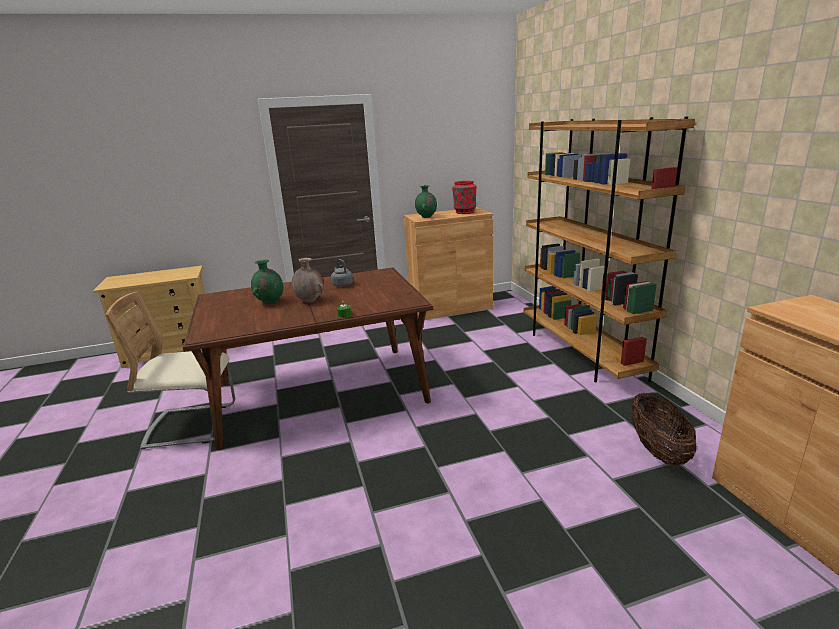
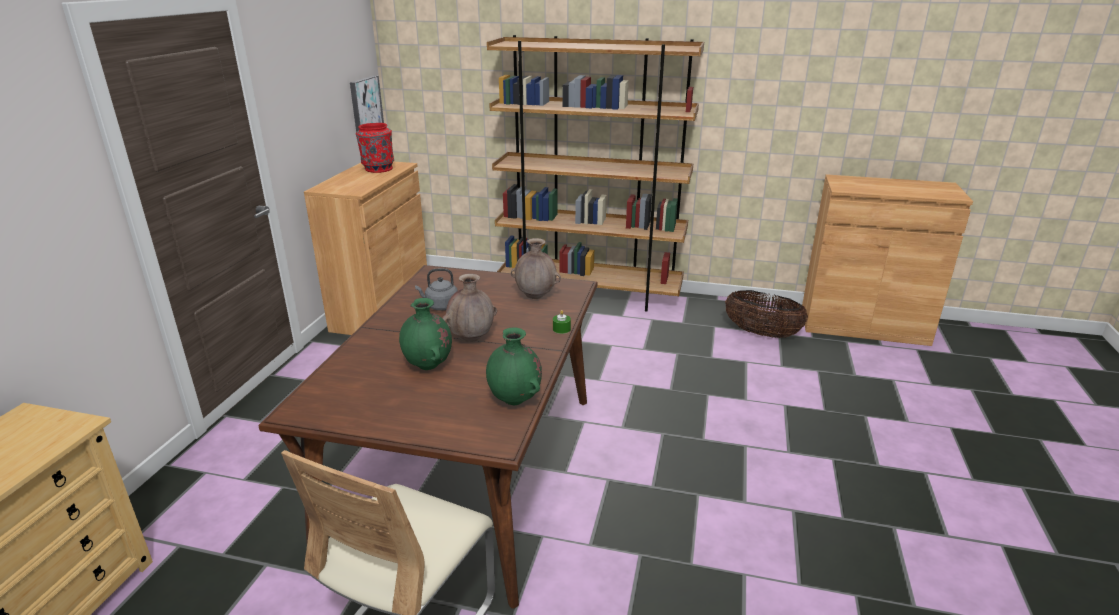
camera: 60 degrees left, 5 degrees up
(383, 298) = (536, 296): none -> brown vase
(426, 217) = (353, 186): green vase -> green vase (515, 400)
(490, 170) = (365, 104): none -> picture

